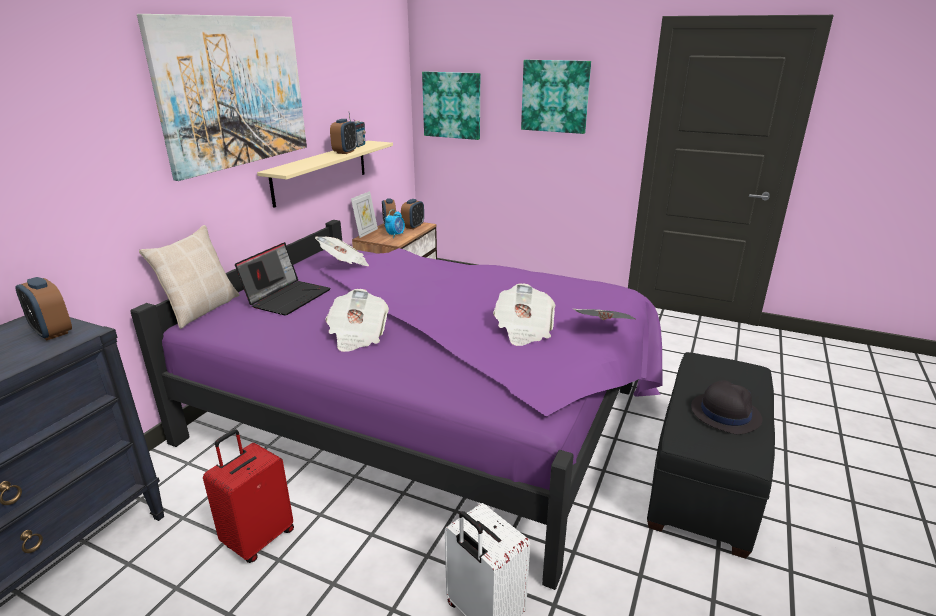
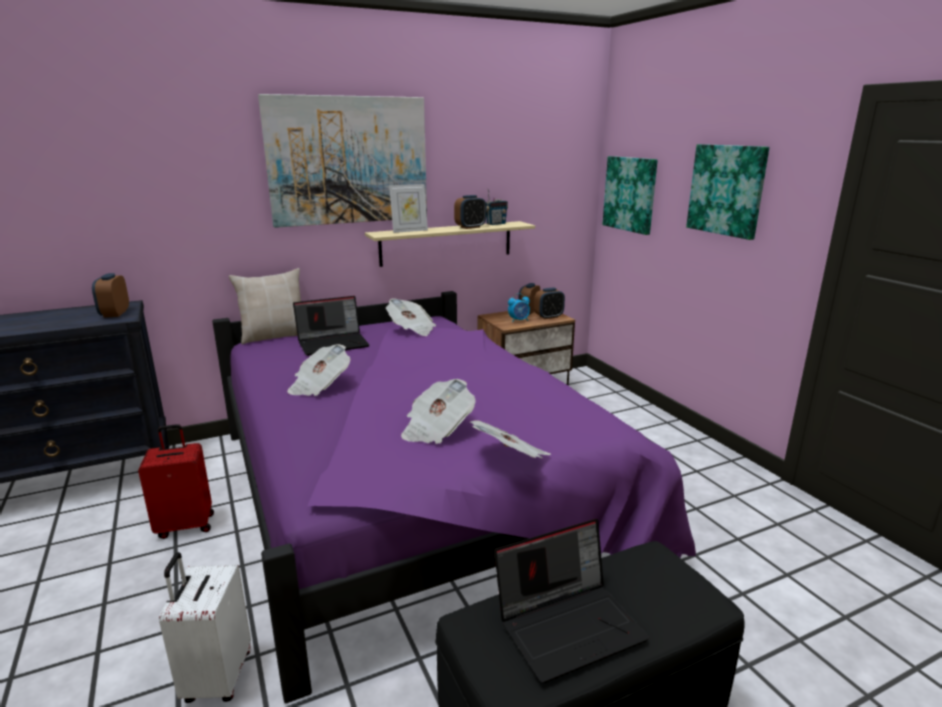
camera: 40 degrees right, 5 degrees down
(366, 233) = (498, 312): picture frame -> picture frame (409, 231)
(725, 413) = (569, 624): black hat -> laptop

